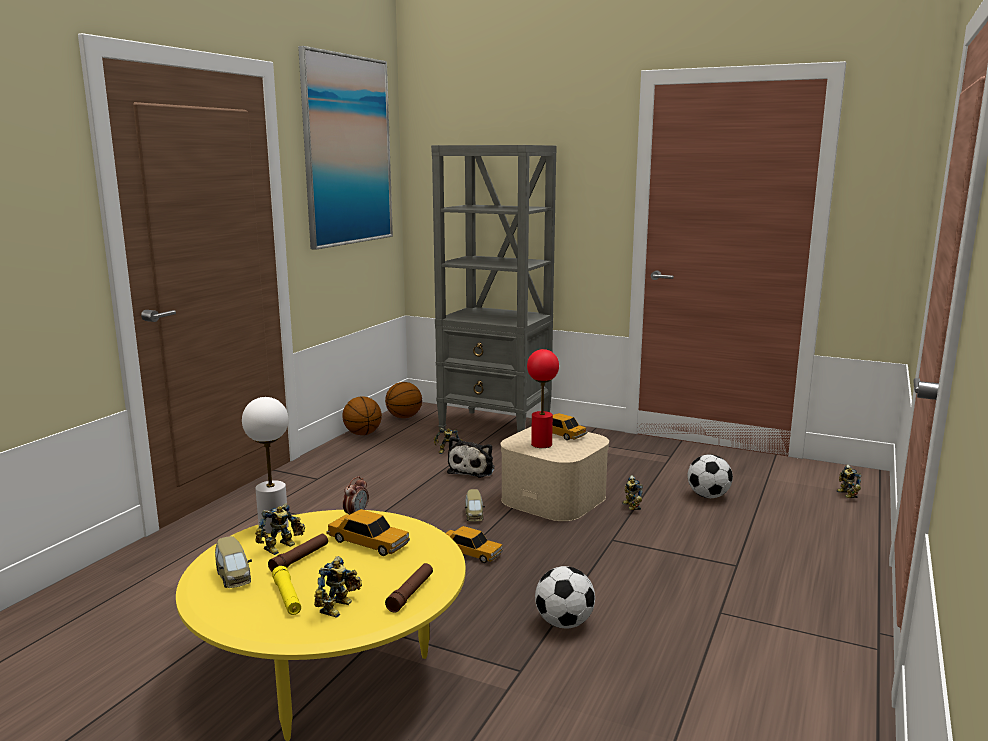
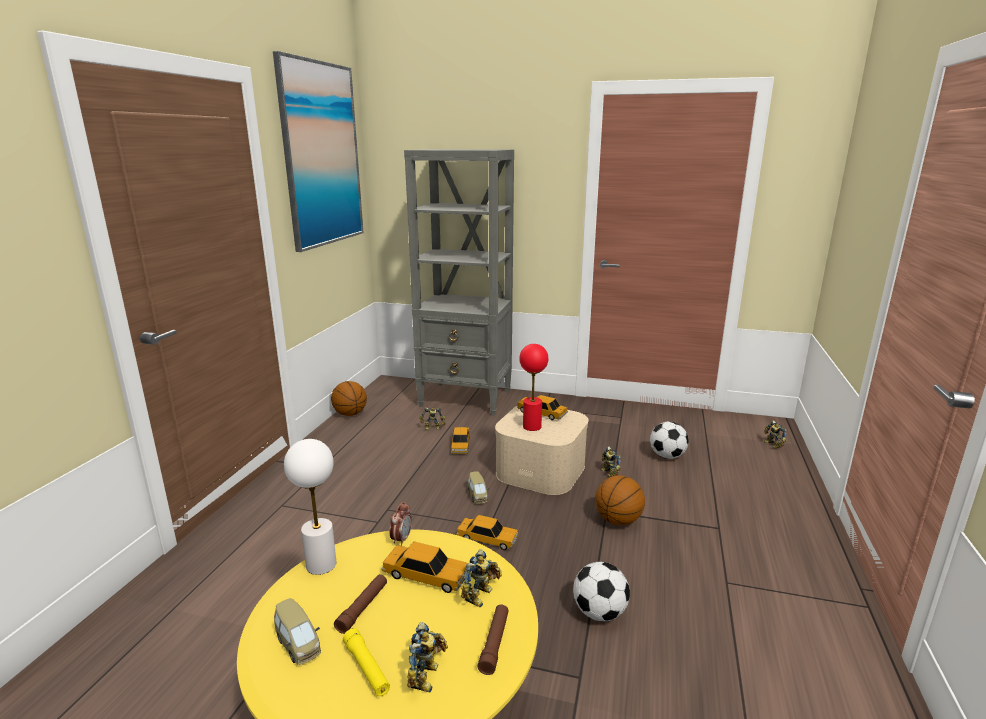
camera: 10 degrees left, 5 degrees up
(282, 548) = (338, 594): toy robot -> toy robot (481, 595)
(404, 417) = (383, 393): basketball -> basketball (618, 520)
(473, 469) = (460, 445): plush toy -> toy car

